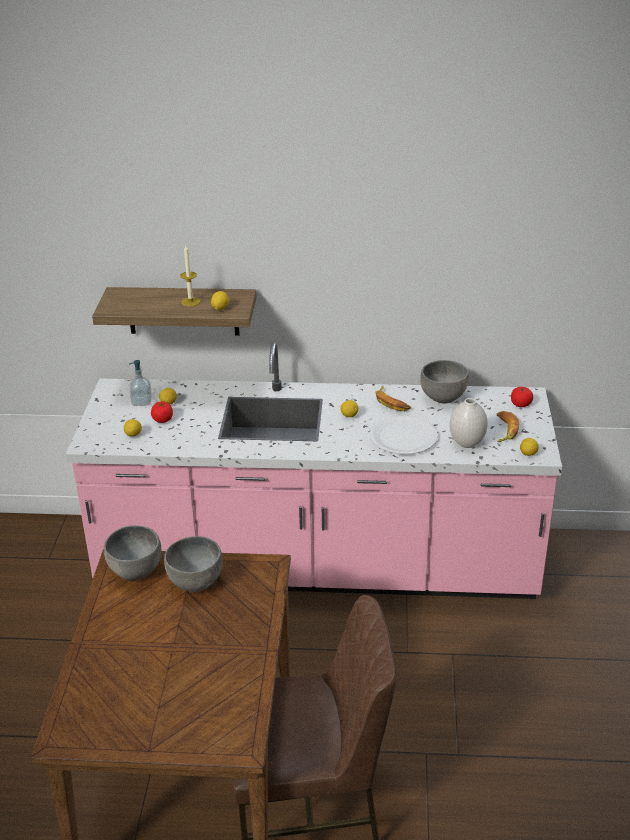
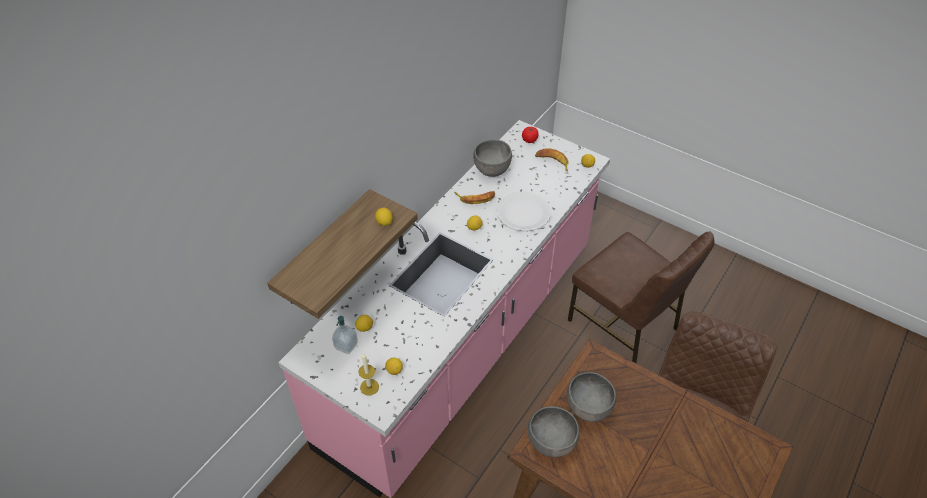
camera: 60 degrees left, 15 degrees up
(162, 419) = (387, 341): tomato -> none
(190, 302) = (354, 236): candle -> candle (369, 387)
(463, 687) = (624, 325): none -> brown chair
(466, 443) = (554, 187): white vase -> none

